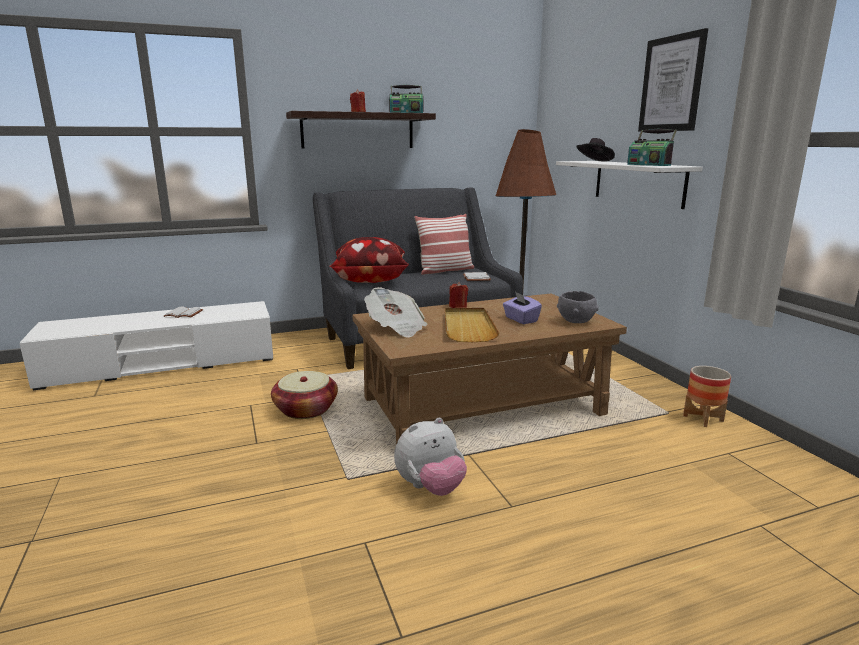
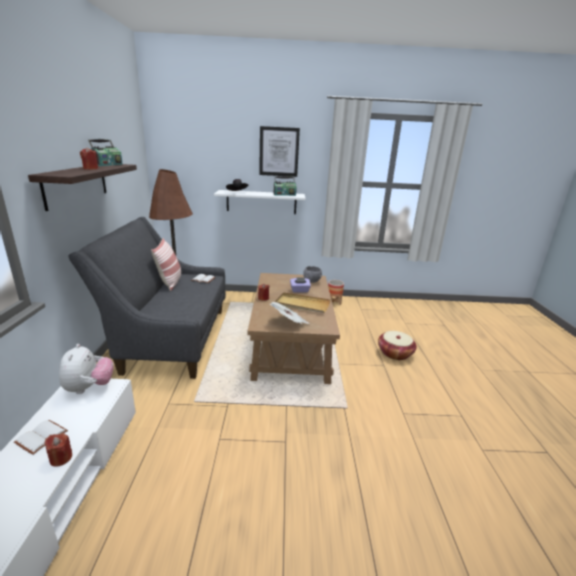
camera: 70 degrees left, 5 degrees up
(160, 324) = (61, 458): none -> red candle
(306, 409) = (249, 410): basket -> basket (395, 353)
(369, 280) = (159, 310): pillow -> none
(430, 488) = (364, 382): plush toy -> plush toy (89, 388)

